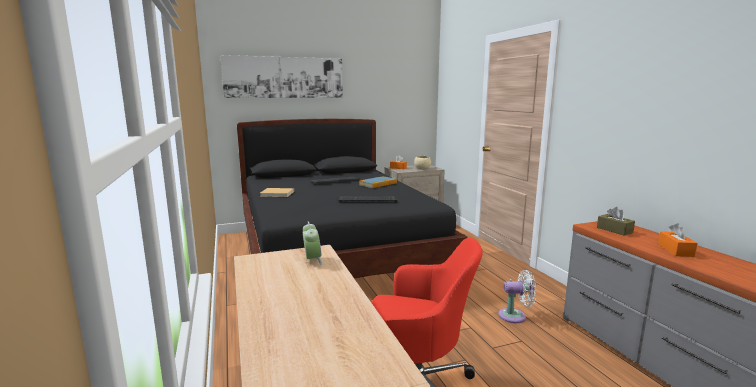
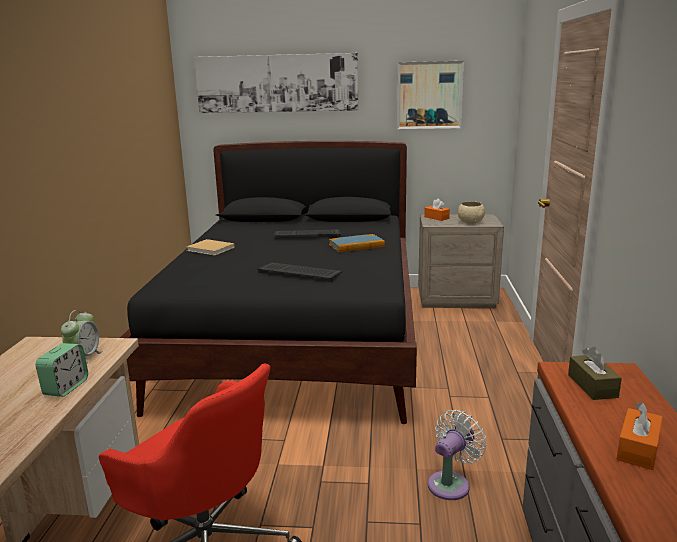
camera: 25 degrees right, 5 degrees up
(333, 278) = (66, 387): none -> alarm clock
(387, 88) = (429, 95): none -> picture
(515, 316) = (451, 483): white fan -> white fan turned 75 degrees counterclockwise

